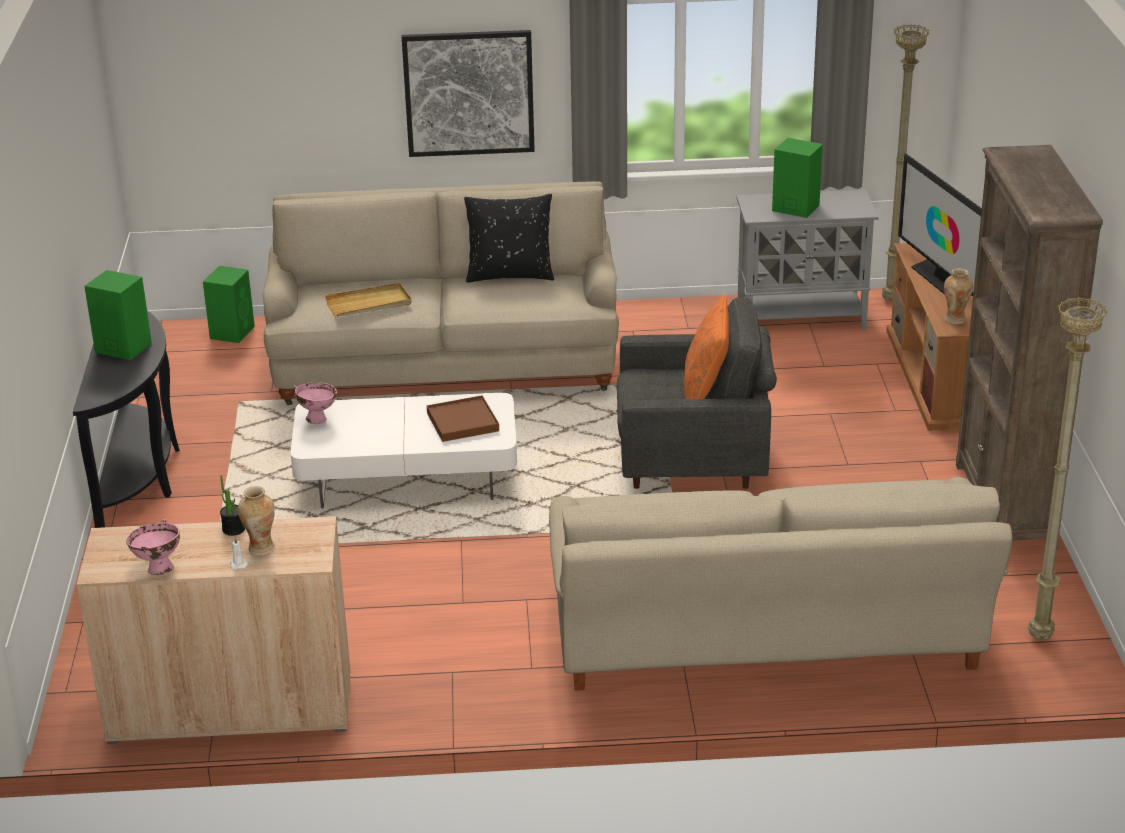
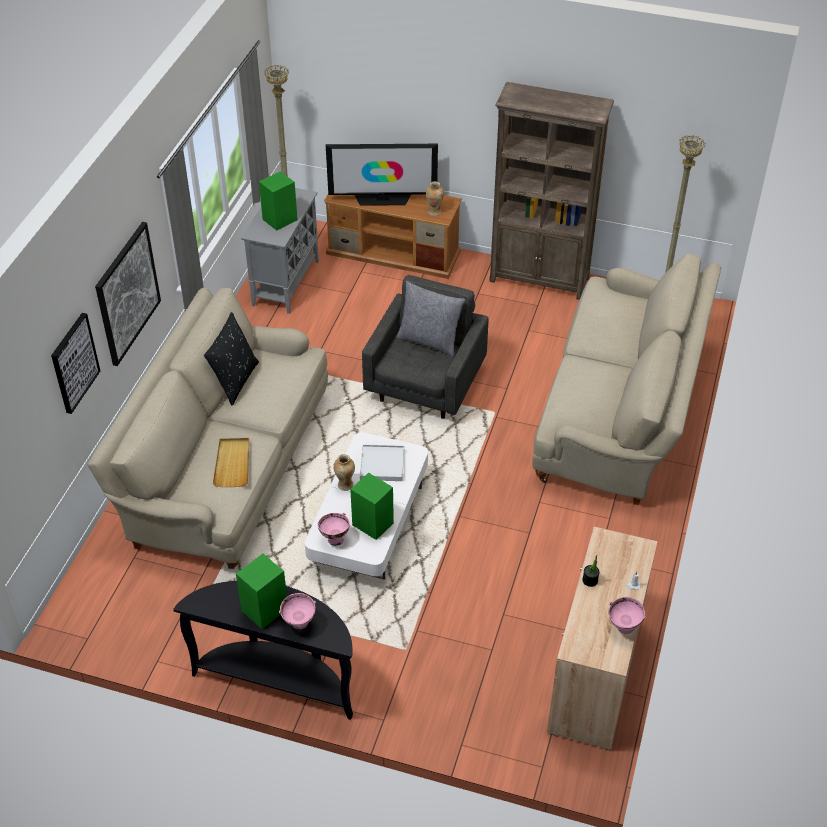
camera: 70 degrees left, 15 degrees up
(109, 372) = (300, 624): none -> pink bowl
(232, 332) = (90, 580): green speaker -> green speaker (372, 523)
(260, 548) = (618, 571): vase -> vase (345, 485)
(330, 91) = (74, 363): none -> picture
(463, 422) = (382, 464): brown tray -> white tray
(705, 392) = (429, 340): orange pillow -> grey pillow

